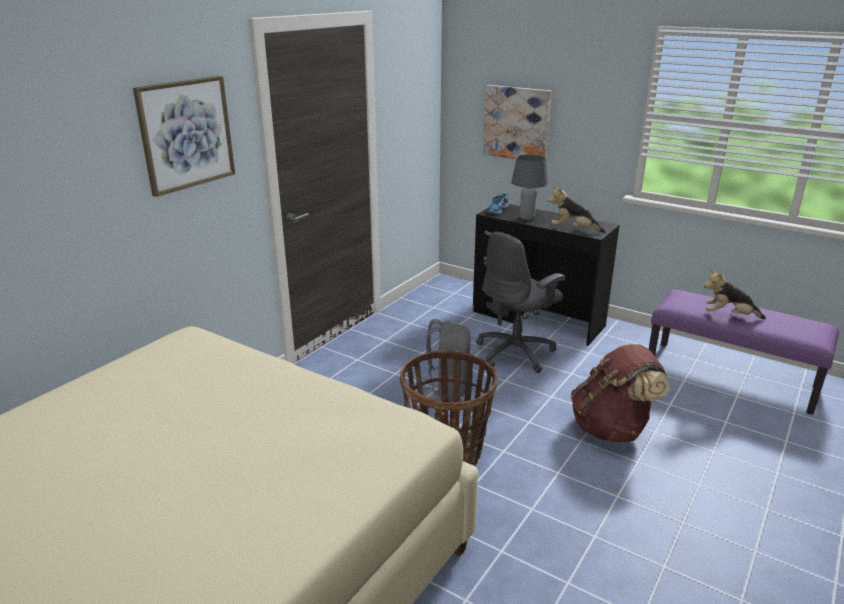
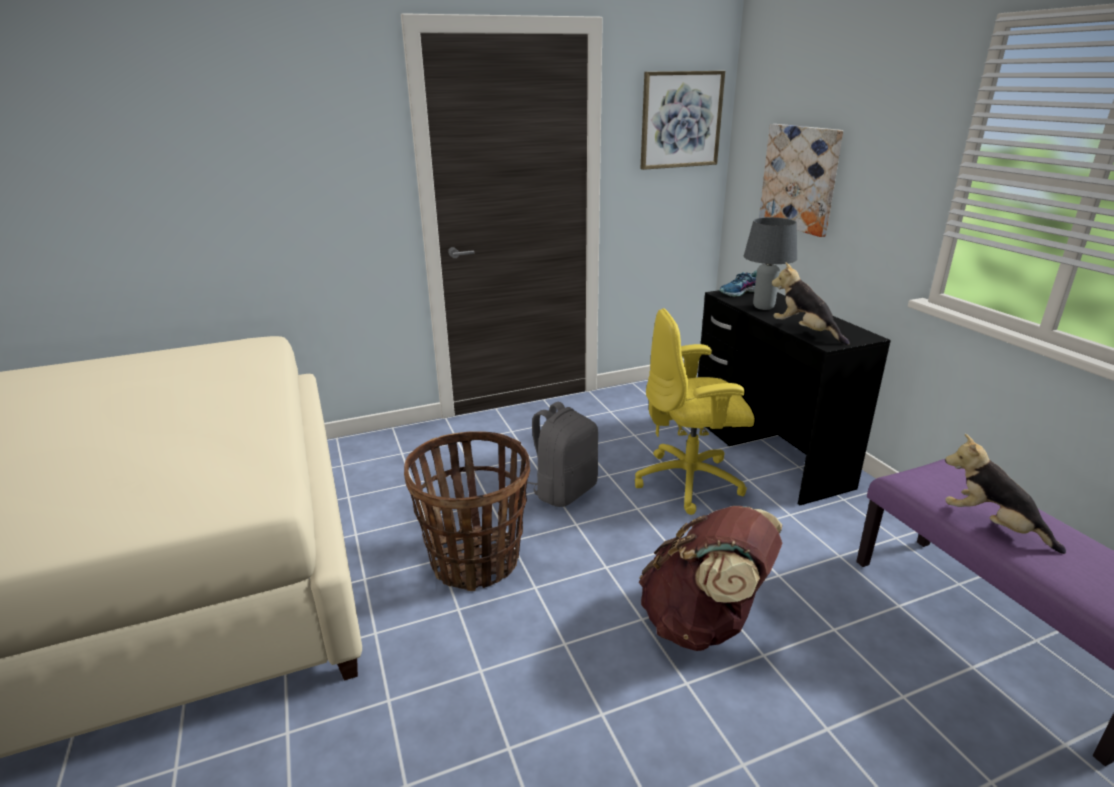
camera: 35 degrees right, 0 degrees up
(186, 134) = (306, 136): picture -> picture (681, 120)
(516, 353) = (690, 482): grey office chair -> yellow office chair

